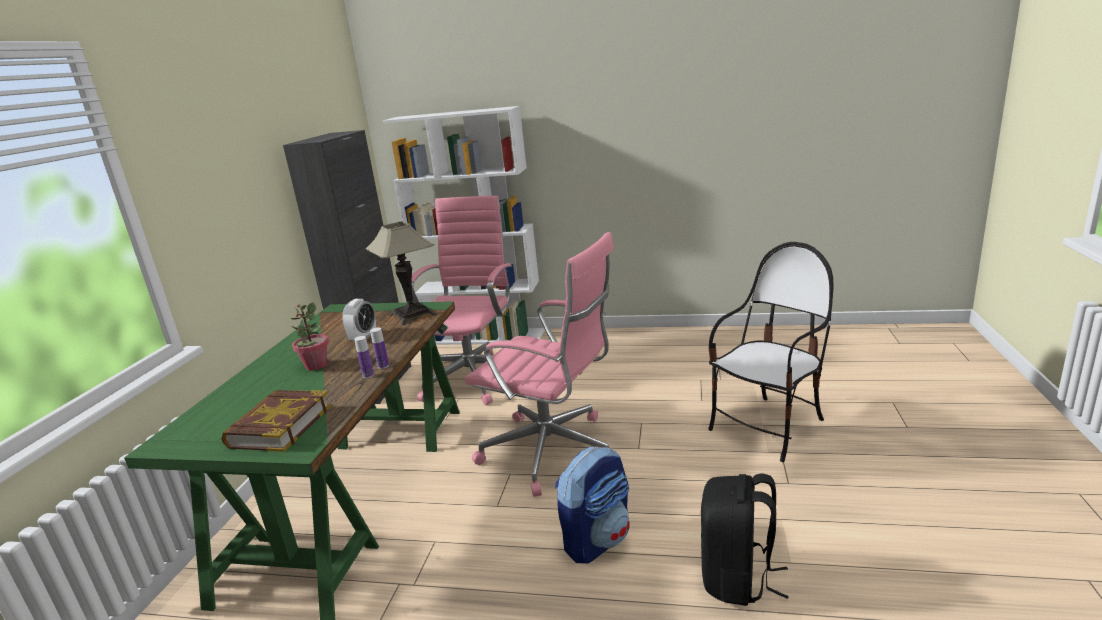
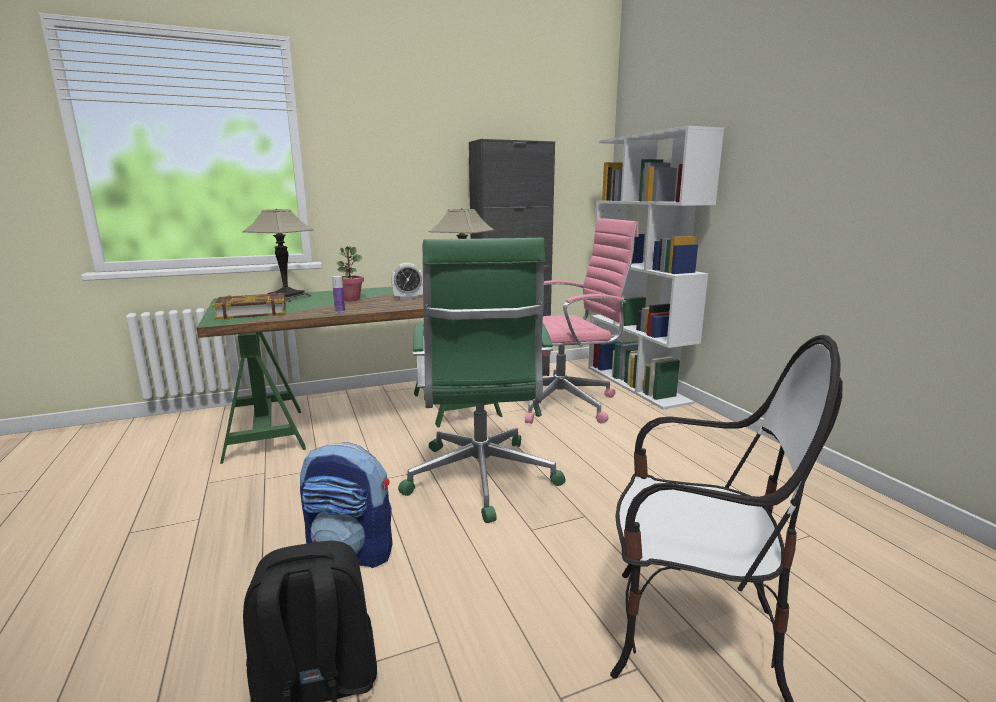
camera: 55 degrees right, 5 degrees down
(231, 402) = (286, 297): none -> table lamp
(383, 366) = (358, 311): bottle -> none
(553, 452) = (481, 479): pink office chair -> green office chair

